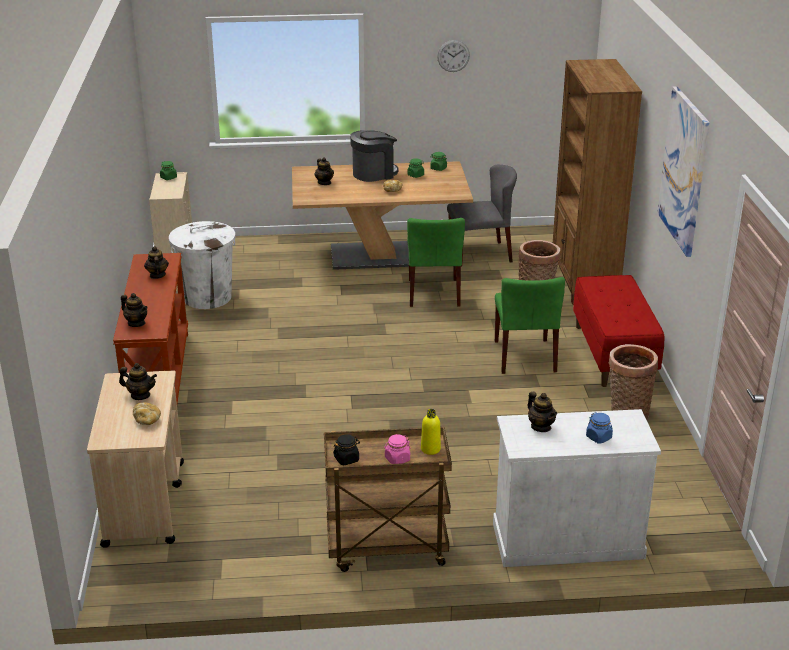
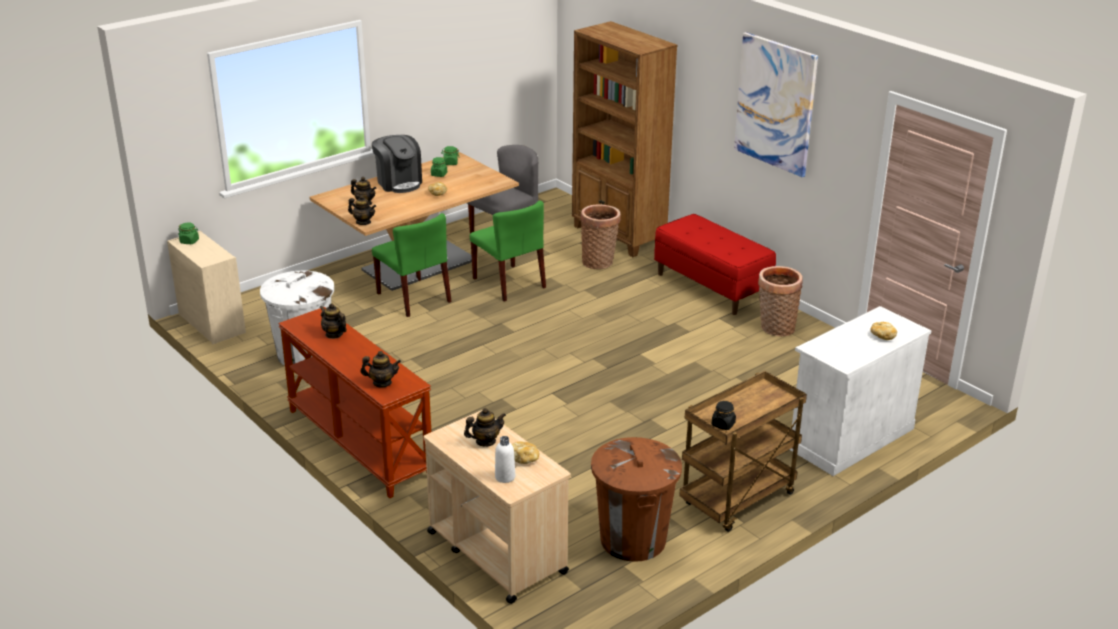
camera: 35 degrees left, 0 degrees up
(113, 428) = (505, 477): none -> white bottle
(256, 541) = (632, 540): none -> brown trash can
(374, 173) = (399, 183): coffee machine -> coffee machine turned 120 degrees clockwise
(397, 459) = (759, 409): pink jar -> none
(430, 449) = (771, 392): yellow bottle -> none
(453, 56) = (442, 47): wall clock -> none
(525, 356) = (649, 311): green chair -> green chair (414, 298)
(541, 427) = (835, 343): teapot -> teapot (363, 222)
(599, 437) = (882, 336): blue jar -> bread

